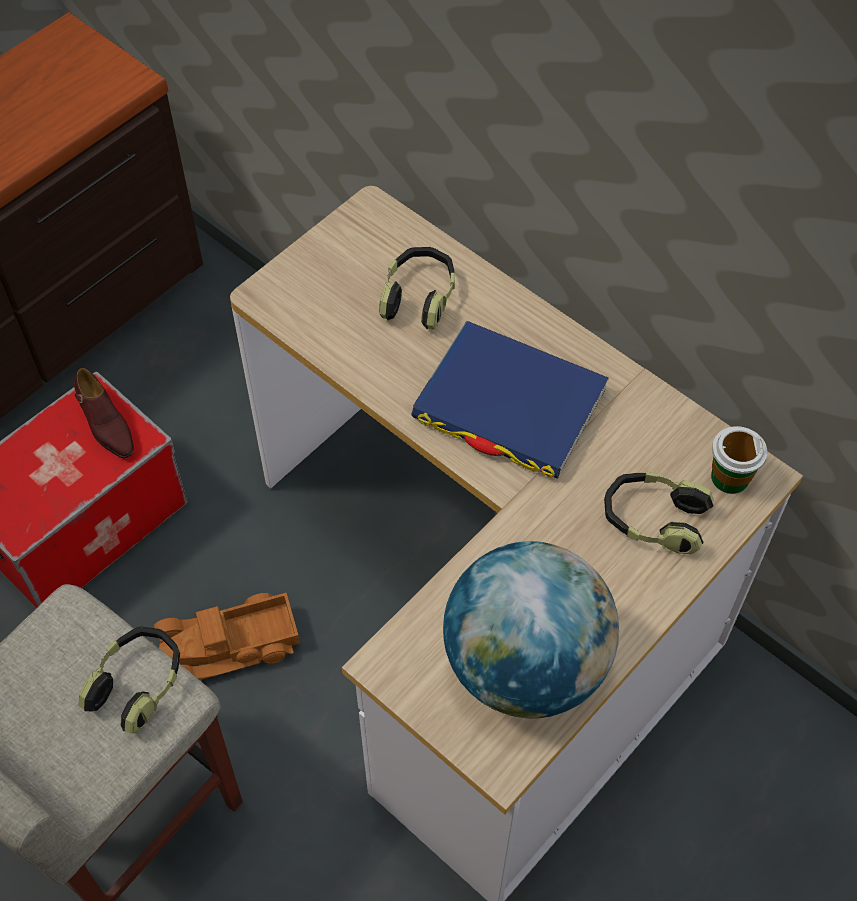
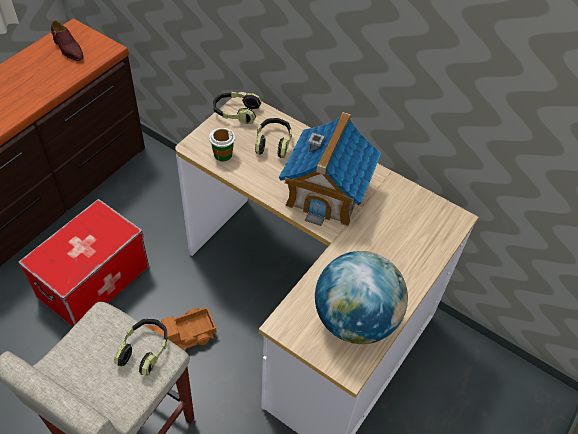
camera: 10 degrees left, 5 degrees down
(105, 424) = (106, 225): brown shoe -> brown shoe (68, 49)
(509, 405) = (327, 192): blue book -> toy house
(653, 520) = (408, 243): headphones -> headphones (236, 113)
(729, 477) = (443, 220): cup -> cup (222, 154)

